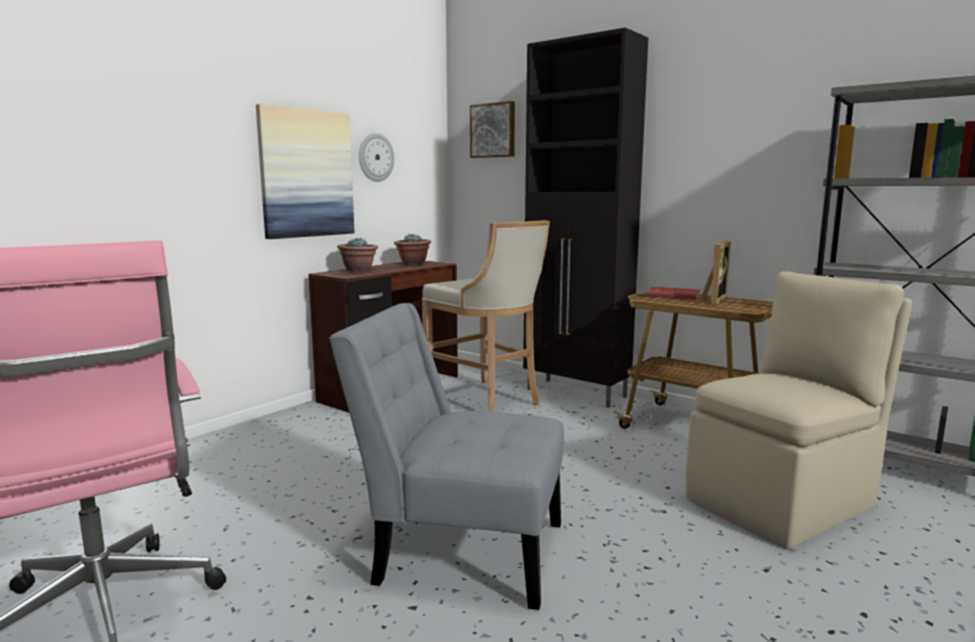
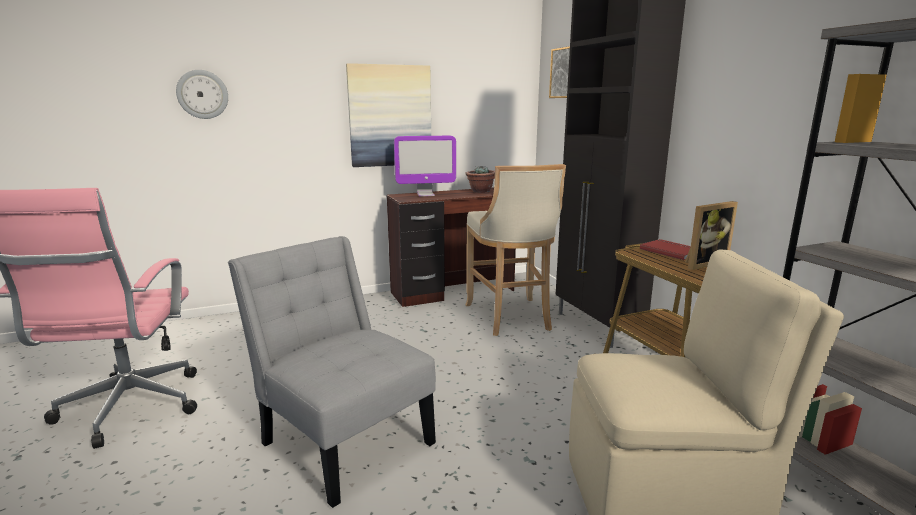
camera: 30 degrees right, 5 degrees up
(358, 270) = (425, 194): potted plant -> monitor
(375, 157) = (458, 100): wall clock -> wall clock (202, 94)

